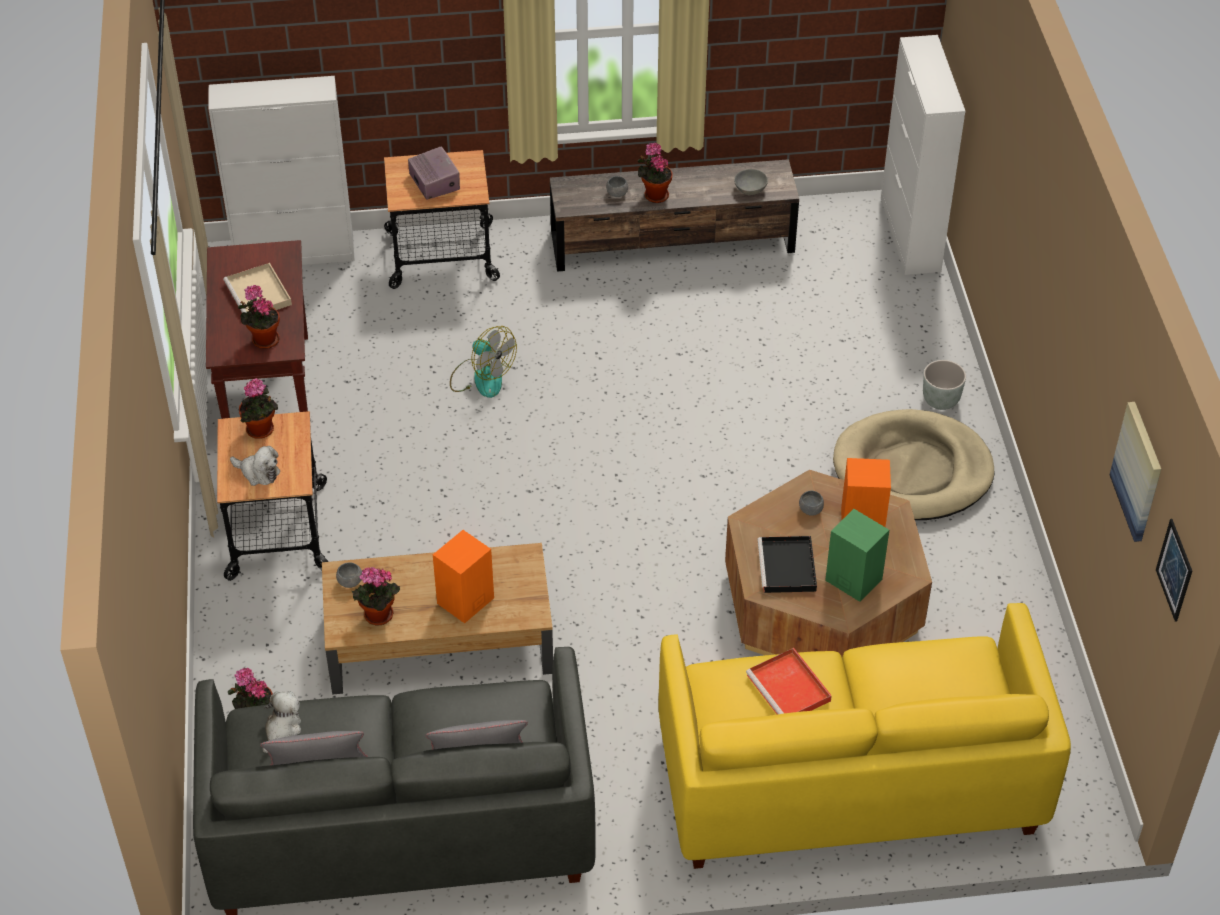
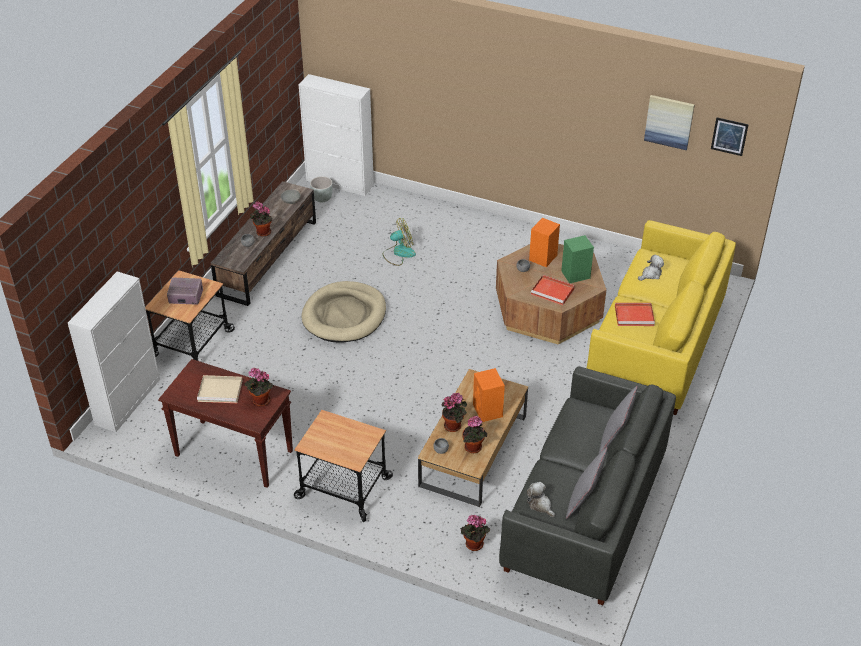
camera: 60 degrees left, 5 degrees down
(258, 472) = (352, 446): plush toy -> plush toy (650, 274)
(262, 431) = (320, 434): potted plant -> potted plant (454, 426)
(481, 377) = (300, 364): fan -> fan (398, 253)
(787, 568) = (553, 291): black tray -> red tray
(912, 471) = (490, 247): beige dog bed -> beige dog bed (344, 315)
(941, 401) = (455, 220): grey planter -> grey planter (322, 198)

